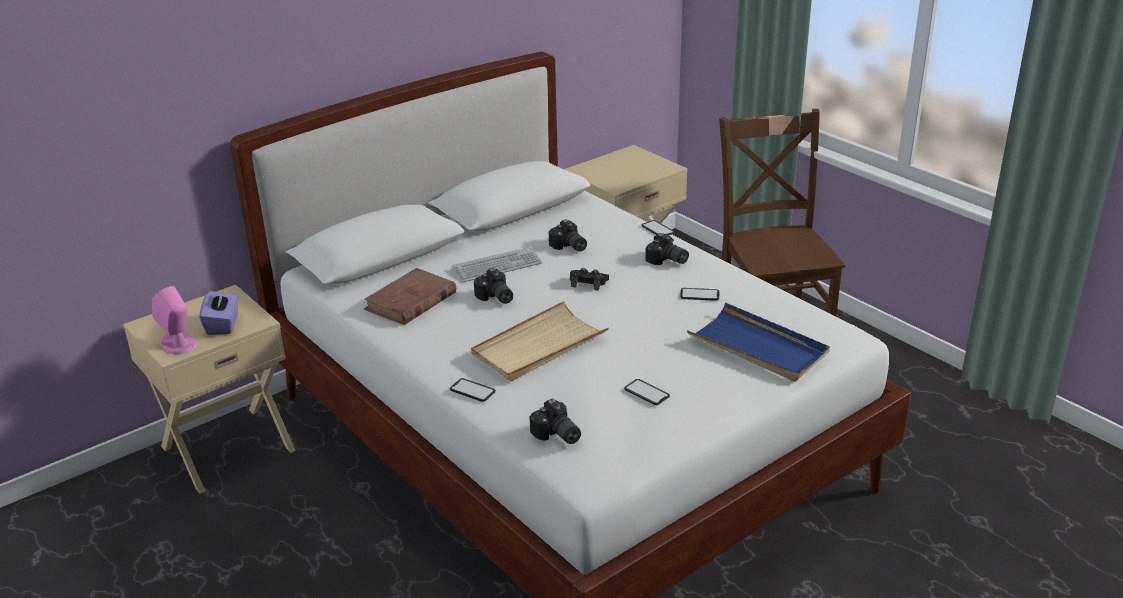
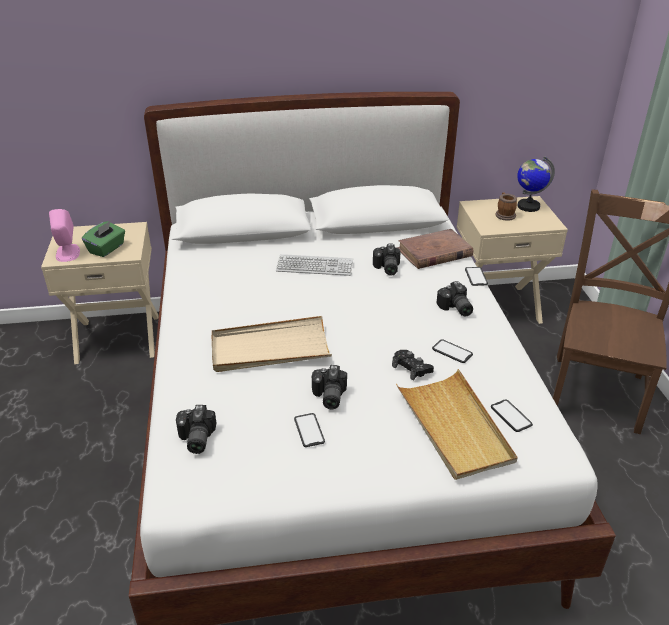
camera: 30 degrees right, 5 degrees up
(223, 324) = (107, 249): purple tissue box -> green tissue box
(410, 301) = (224, 274): brown book -> brown book (434, 253)
(472, 390) = (183, 368): phone -> phone (511, 416)
(495, 298) = (284, 293): camera -> camera (328, 396)
(588, 283) = (369, 306): black game controller -> black game controller (411, 368)
(618, 170) = (504, 214): none -> mug
(633, 157) = (528, 206): none -> globe
(758, 347) = (454, 426): blue tray -> beige tray

